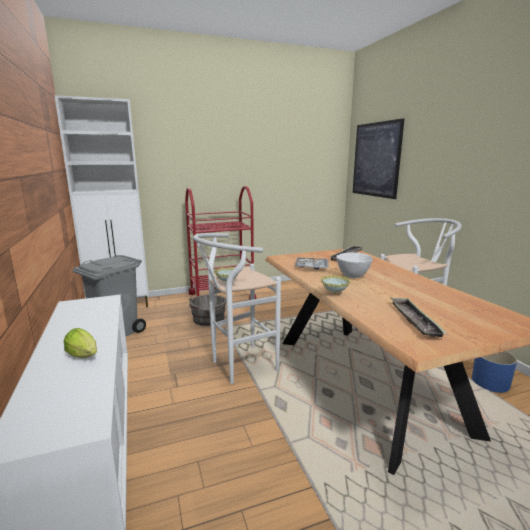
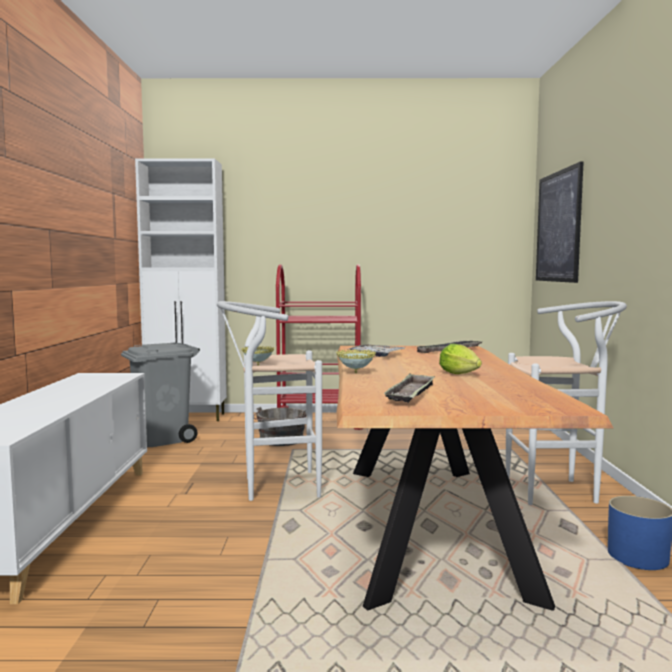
camera: 20 degrees right, 10 degrees down
(84, 356) = (52, 405): lettuce -> lettuce (461, 374)
(352, 276) = (413, 364): white bowl -> none

